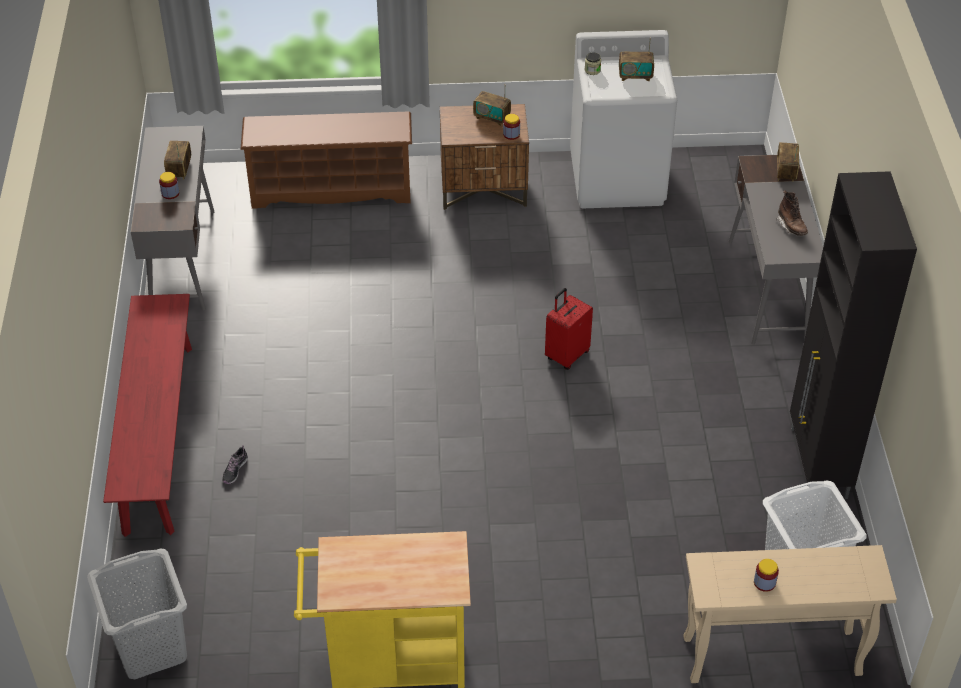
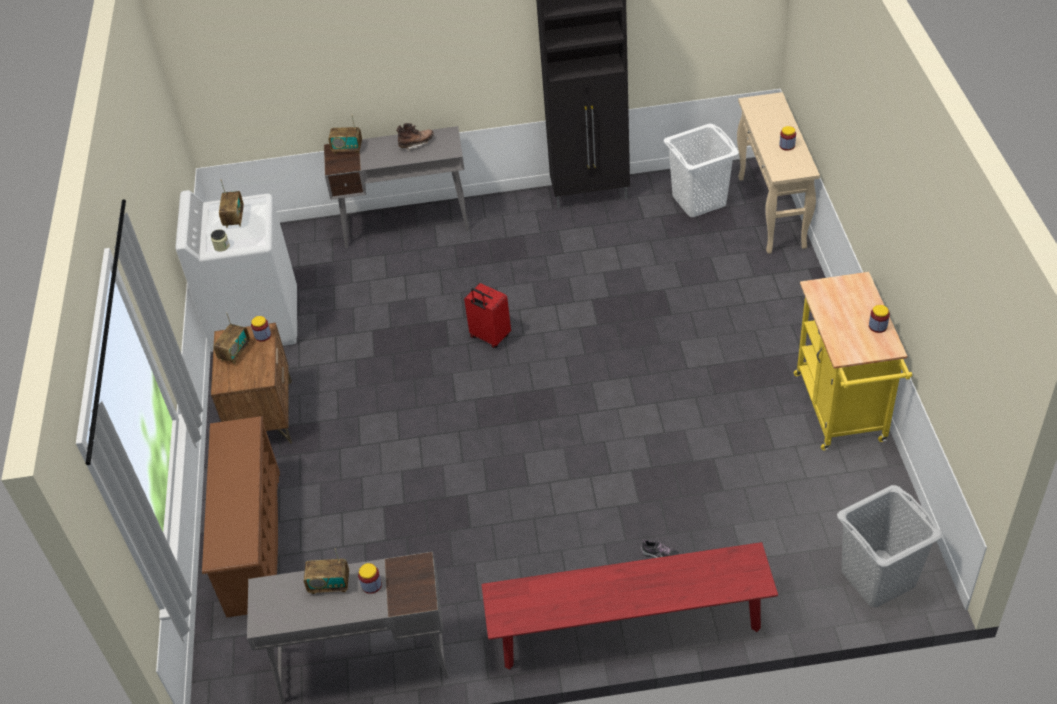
camera: 90 degrees left, 0 degrees up
(372, 591) = (878, 326): none -> jar

